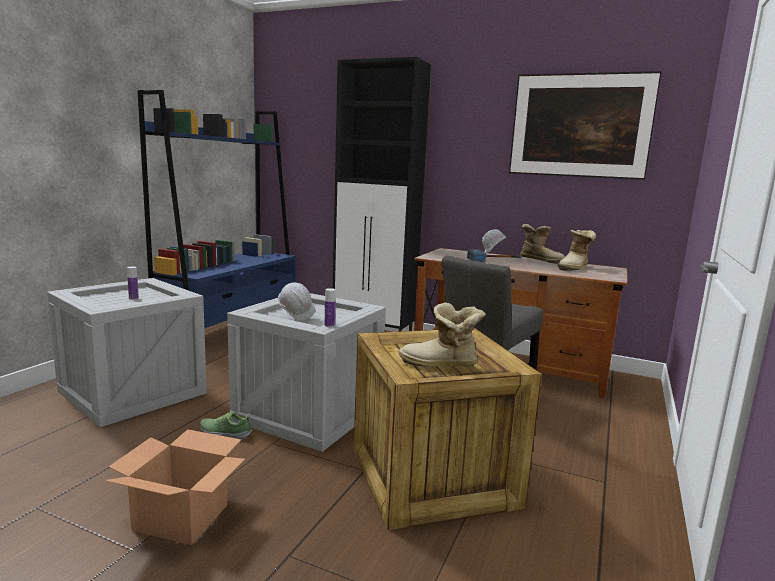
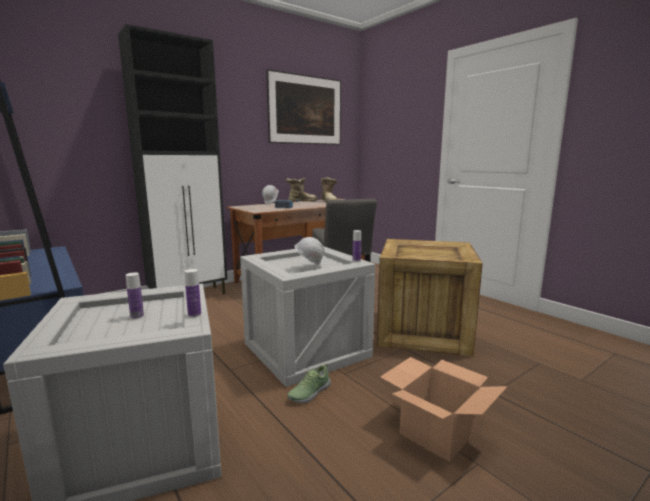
camera: 60 degrees left, 0 degrees up
(125, 305) = (194, 314): none -> bottle
(440, 365) = (444, 254): boot -> none

